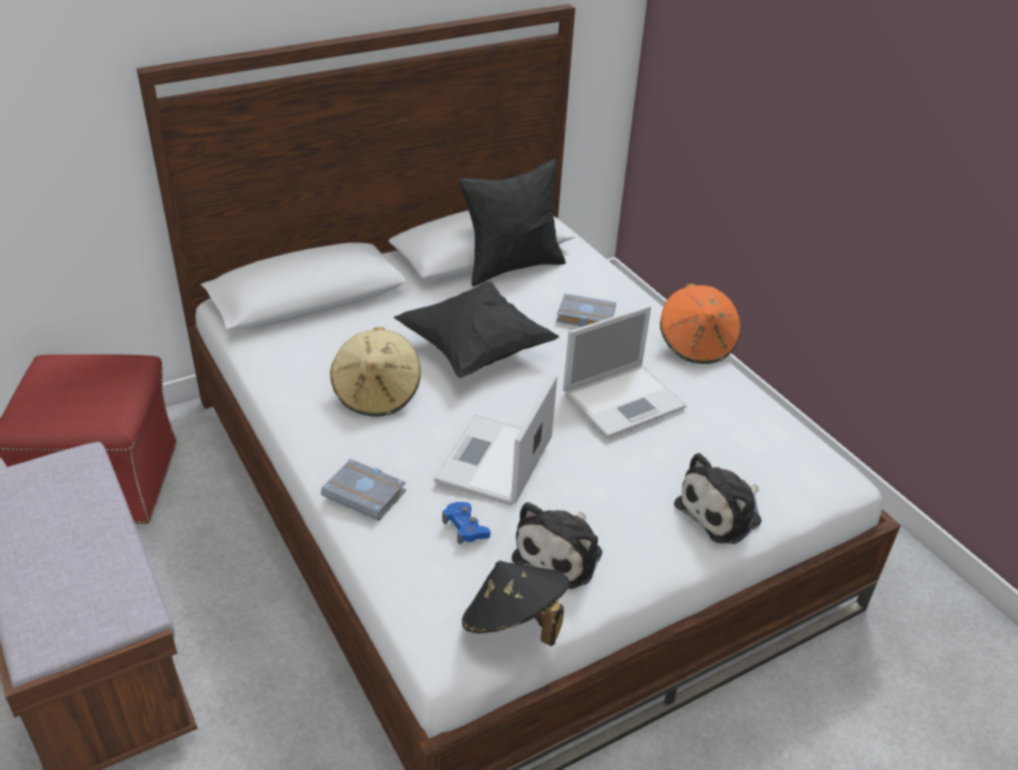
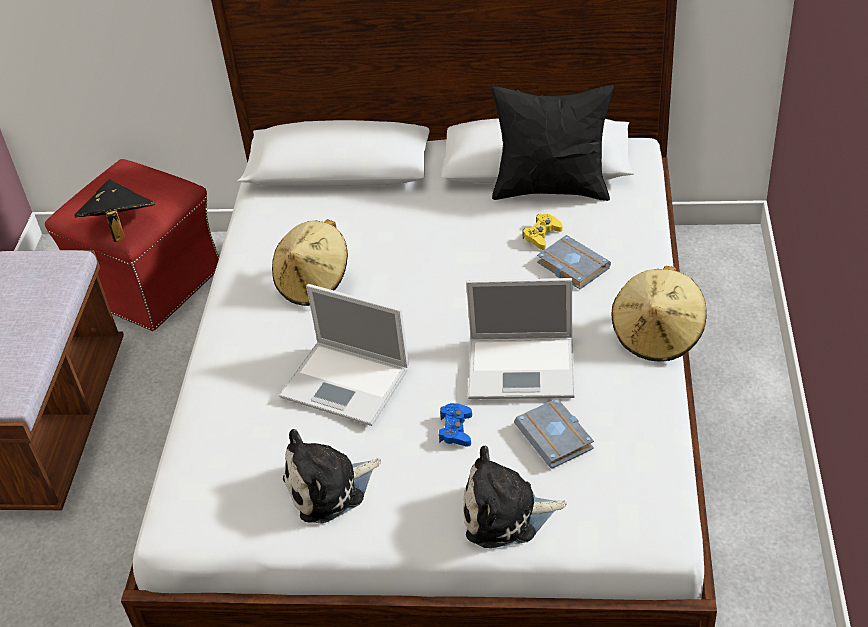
camera: 40 degrees right, 5 degrees up
(366, 493) = (228, 370): grey book -> grey book (557, 437)
(465, 528) = (271, 432): blue game controller -> blue game controller (456, 429)
(475, 350) = (435, 267): black pillow -> none
(494, 462) = (347, 383): laptop -> laptop turned 120 degrees counterclockwise
(513, 624) = (236, 529): black hat -> black hat (120, 229)
(539, 301) = (542, 235): none -> yellow game controller
(696, 345) = (658, 335): orange hat -> beige hat

